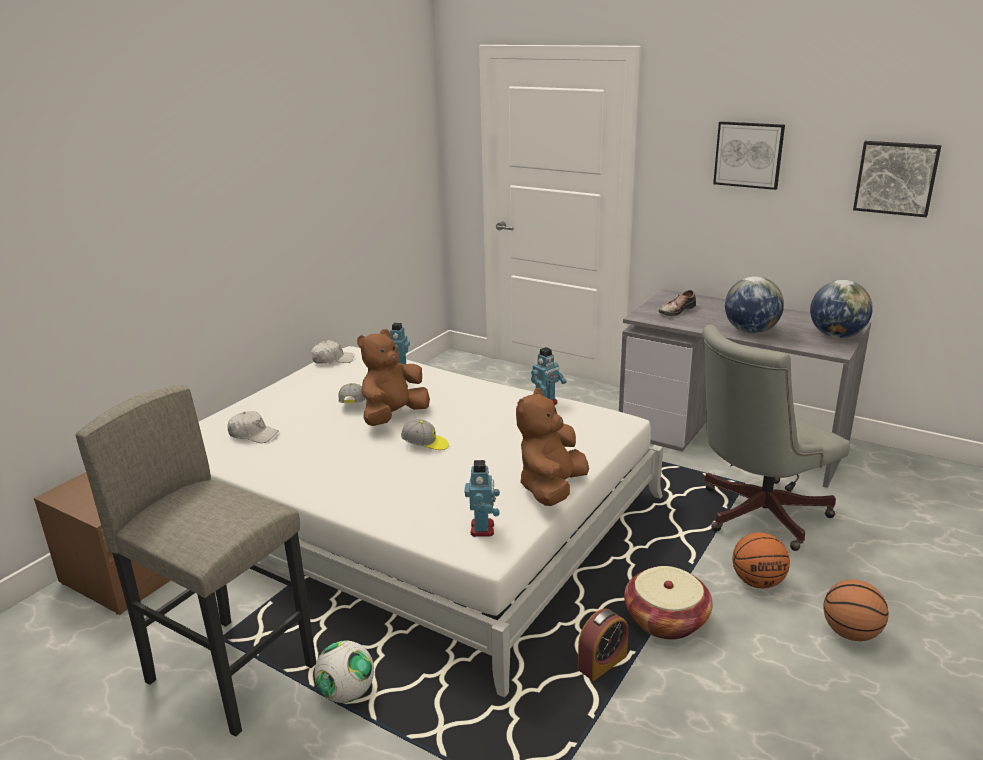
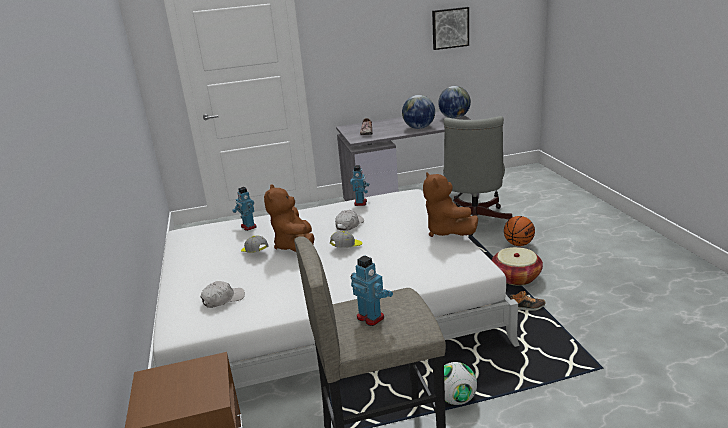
camera: 45 degrees left, 0 degrees up
(332, 360) = (182, 240): white cap -> white cap (349, 225)
(483, 529) = (457, 261): toy robot -> toy robot (371, 317)
(602, 664) = (526, 307): alarm clock -> shoe
(748, 154) = (372, 30): picture -> none
(850, 633) = (574, 242): basketball -> none

